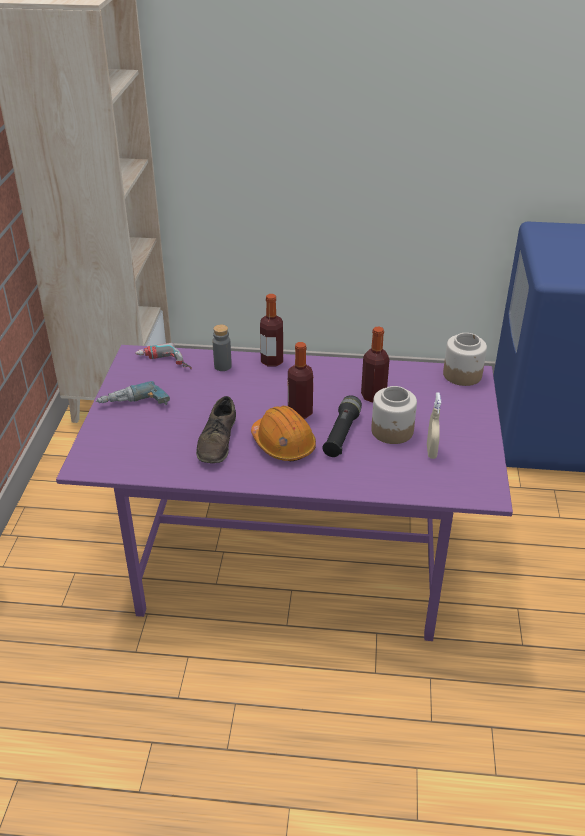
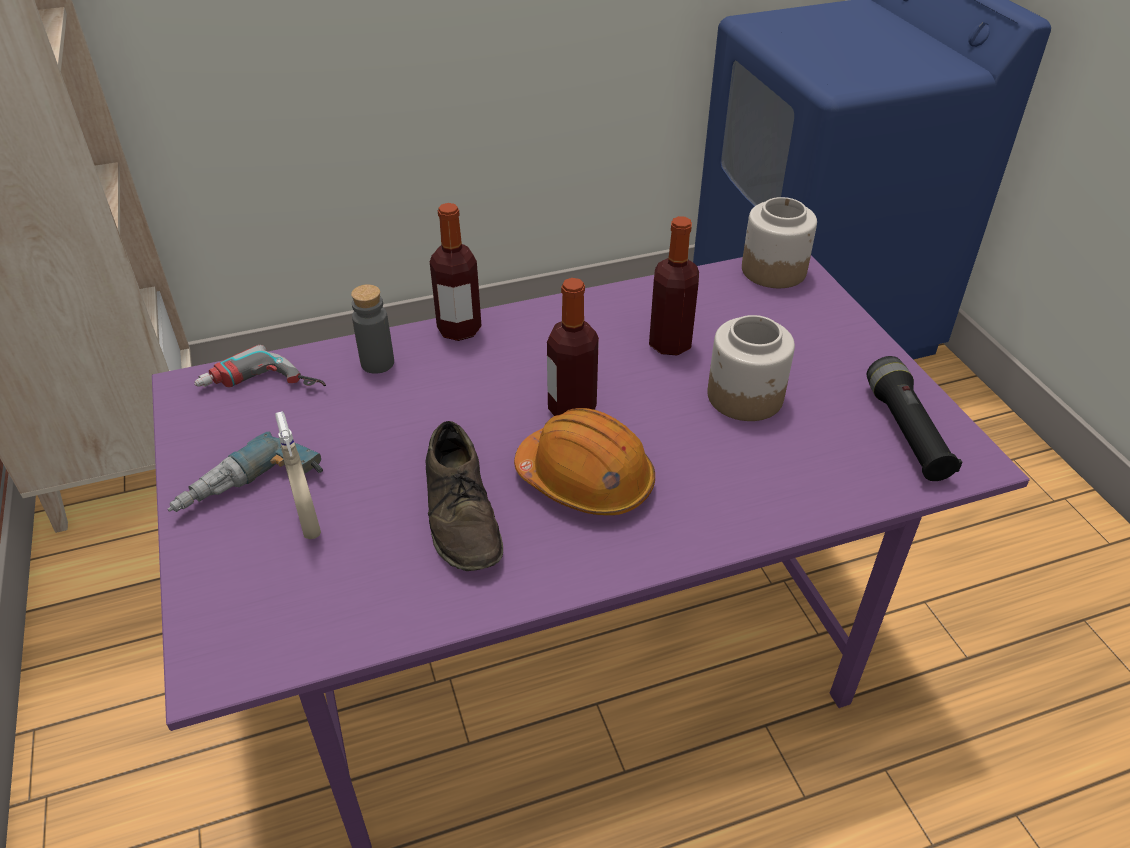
camera: 25 degrees left, 5 degrees up
(341, 434) = (670, 428): black flashlight -> black flashlight (906, 431)
(431, 451) = (831, 413): beige spray bottle -> beige spray bottle (309, 522)

